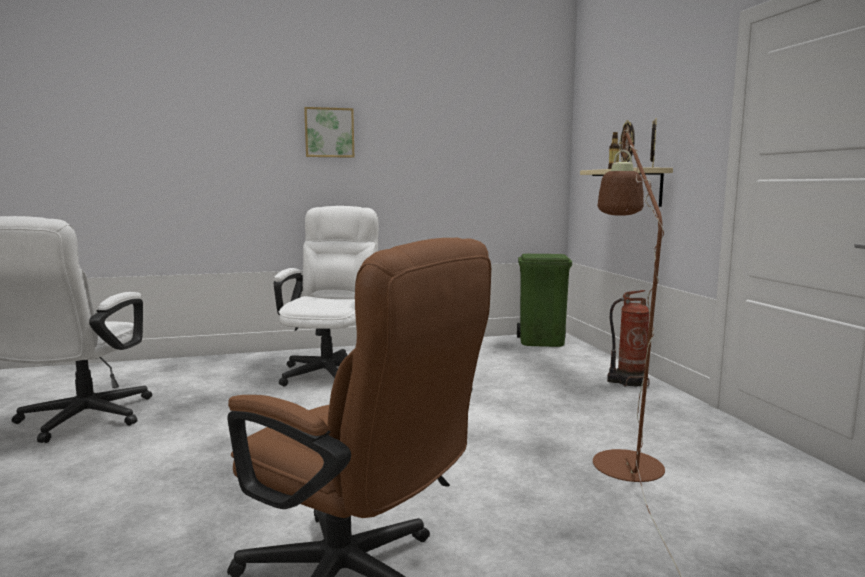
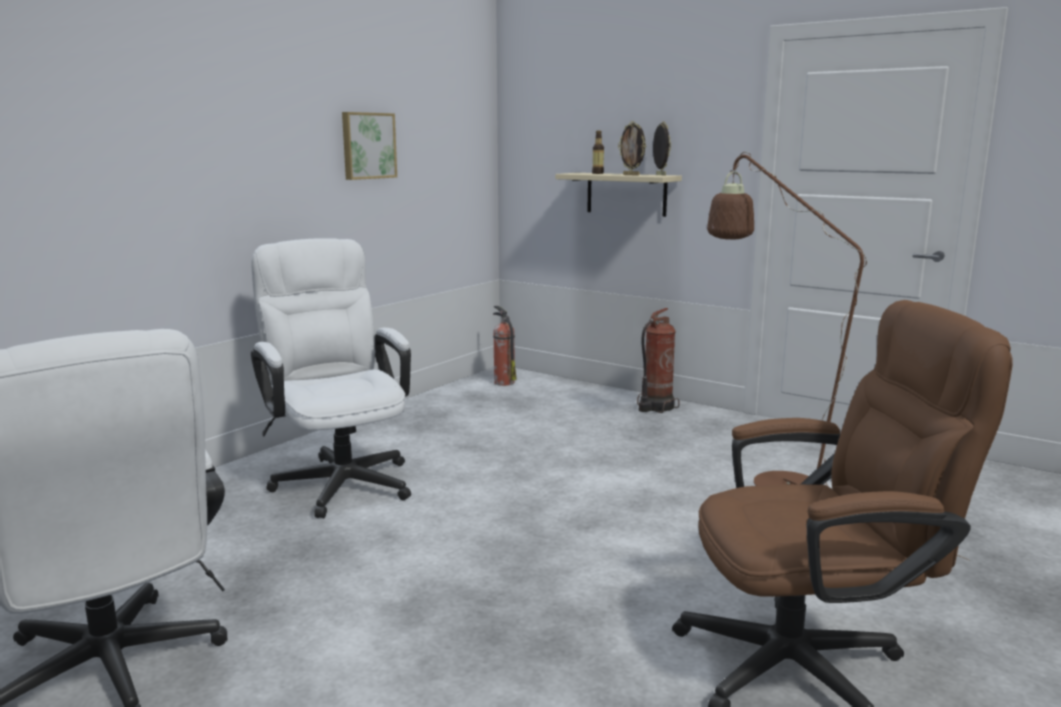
camera: 40 degrees left, 5 degrees up
(329, 132) = (244, 123): picture -> picture (367, 145)
(542, 342) = (503, 382): green trash can -> fire extinguisher

